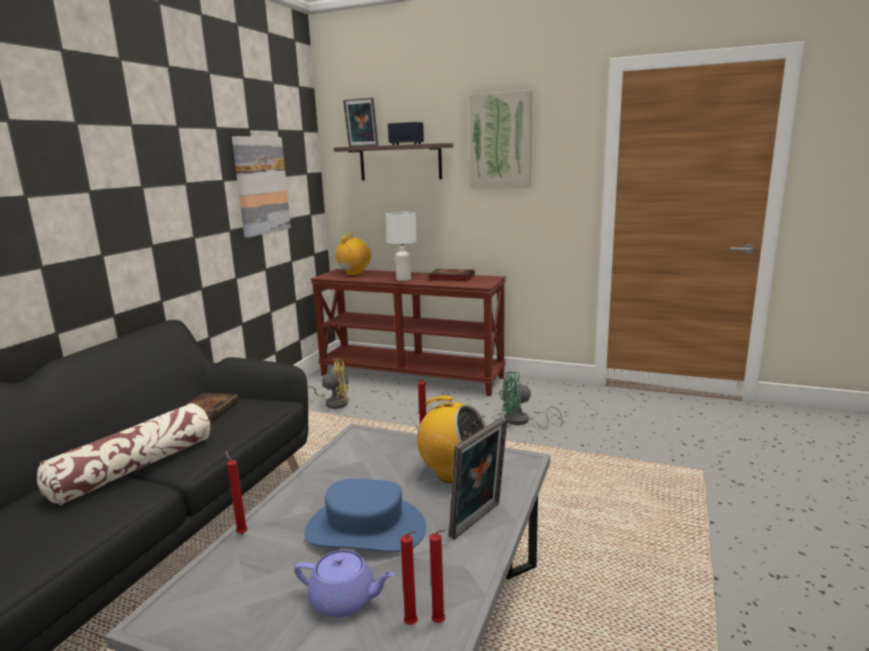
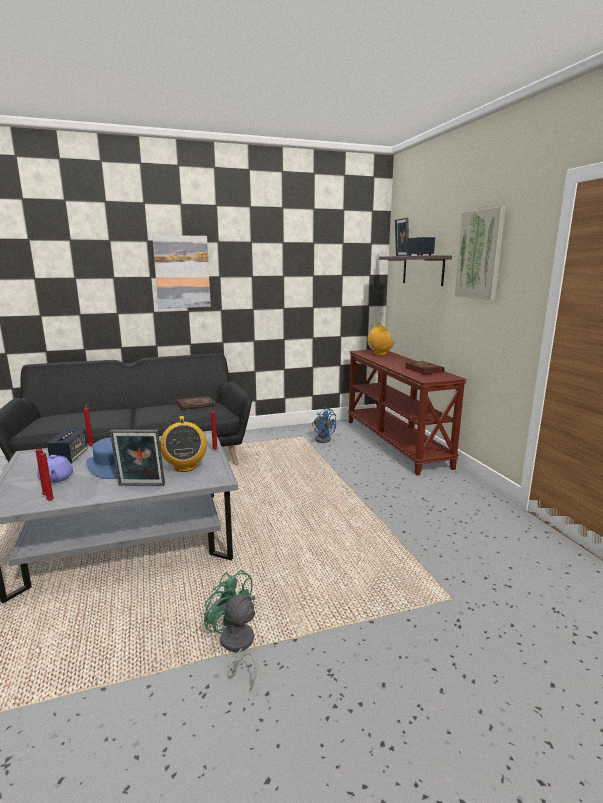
camera: 50 degrees right, 0 degrees up
(135, 468) = (134, 414): pillow -> none
(261, 185) = (316, 281): picture -> picture (182, 272)
(261, 568) = (69, 458): none -> speaker
(333, 403) = (322, 438): yellow fan -> blue fan
(403, 279) = (393, 363): white table lamp -> none
(522, 421) = (399, 498): green fan -> green fan (236, 646)

